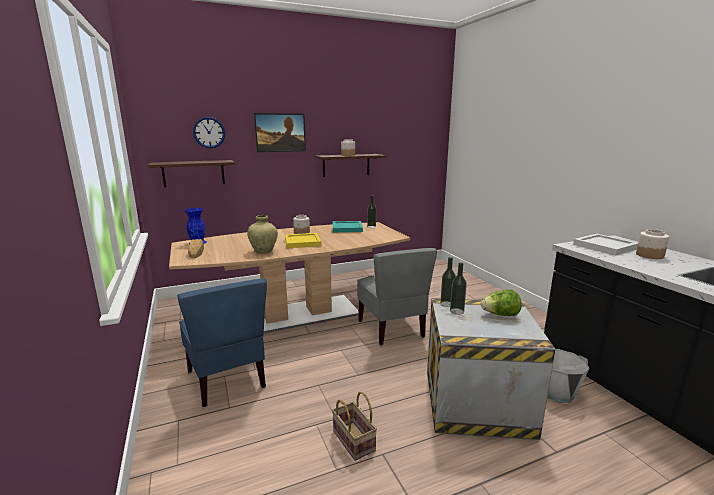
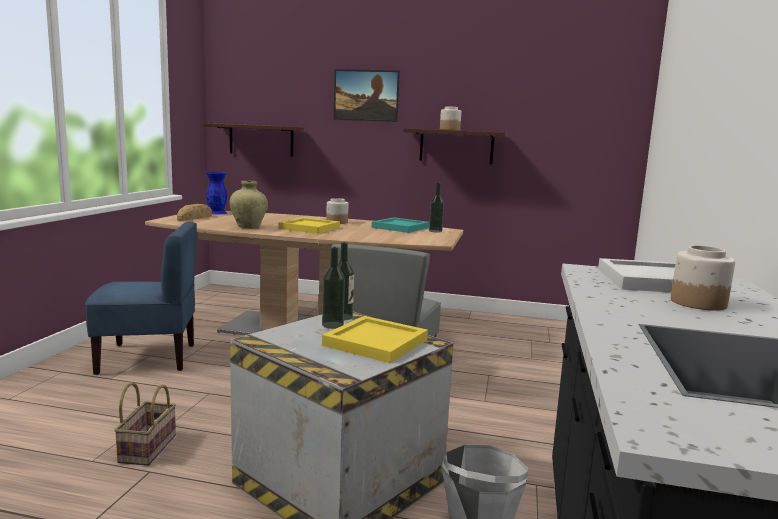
camera: 35 degrees right, 5 degrees down
(209, 132) = (282, 92): wall clock -> none
(228, 379) = (148, 358): blue chair -> blue chair turned 105 degrees counterclockwise
(500, 315) = (376, 343): lettuce -> yellow tray

